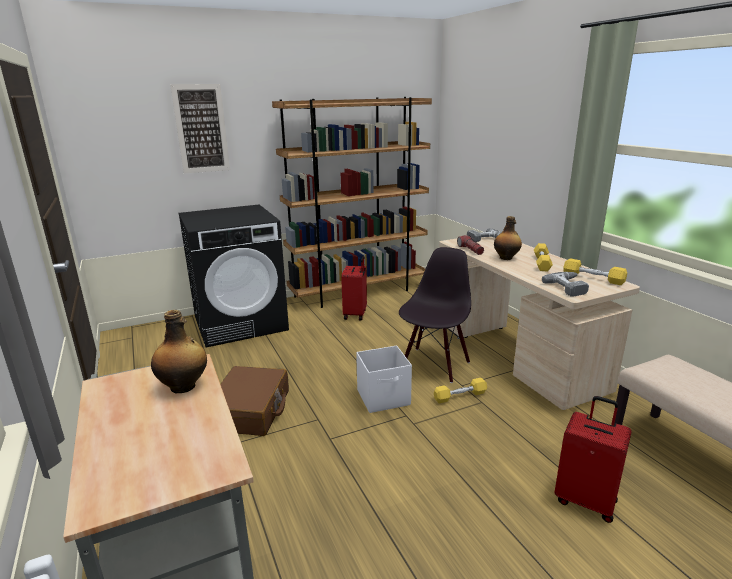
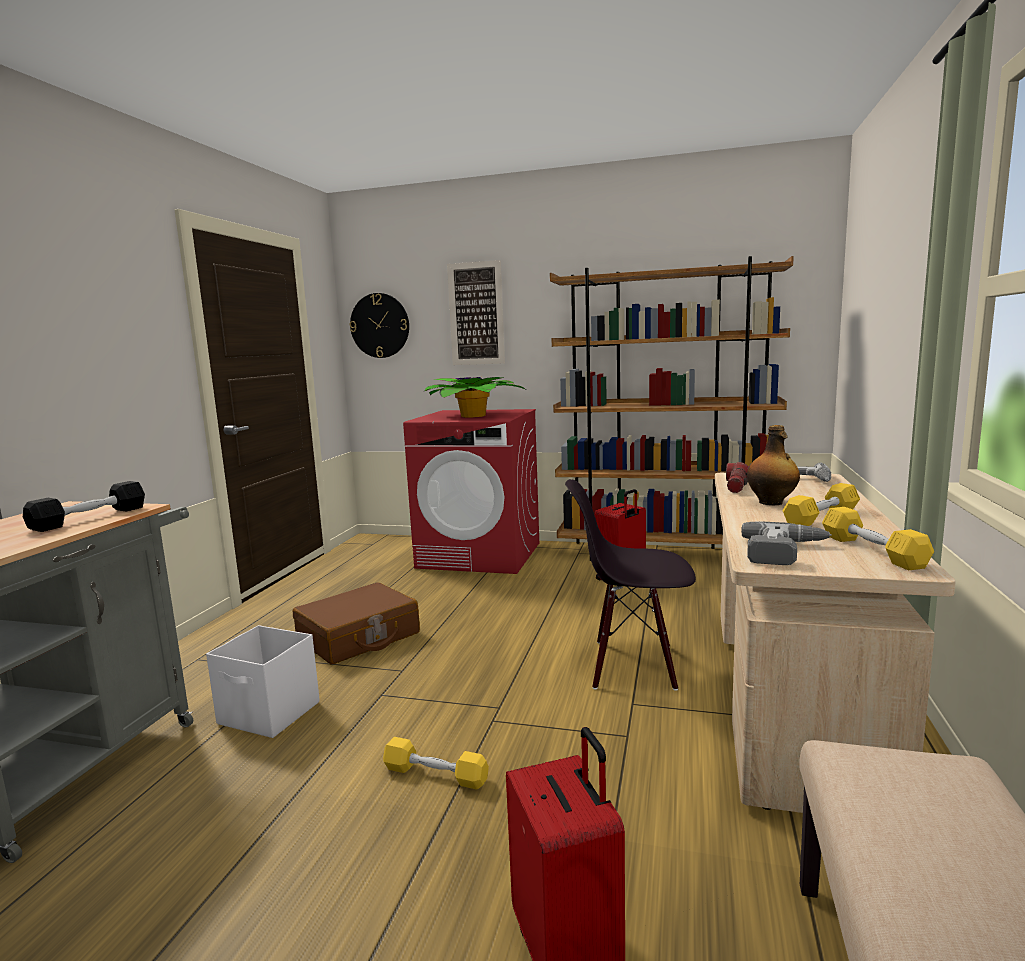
camera: 40 degrees right, 10 degrees down
(103, 139) = (380, 325): none -> wall clock
(184, 387) = (90, 518): bottle -> black dumbbell
(232, 217) = (475, 415): none -> potted plant
(241, 323) = (480, 555): black washing machine -> red washing machine
(384, 398) = (505, 678): white storage box -> white storage box (270, 714)
(434, 365) = (632, 665): black chair -> black chair turned 150 degrees counterclockwise
(460, 396) = (606, 715): yellow dumbbell -> yellow dumbbell (435, 774)

